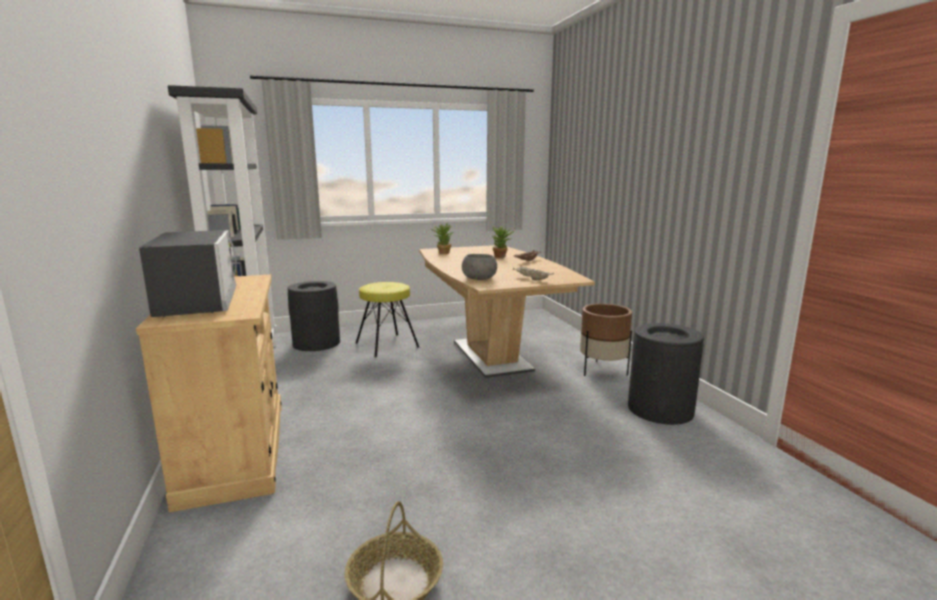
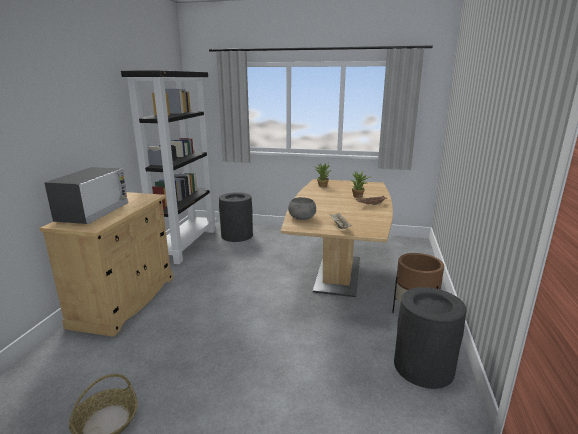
camera: 30 degrees right, 5 degrees up
(386, 345) = (276, 247): yellow stool -> none

